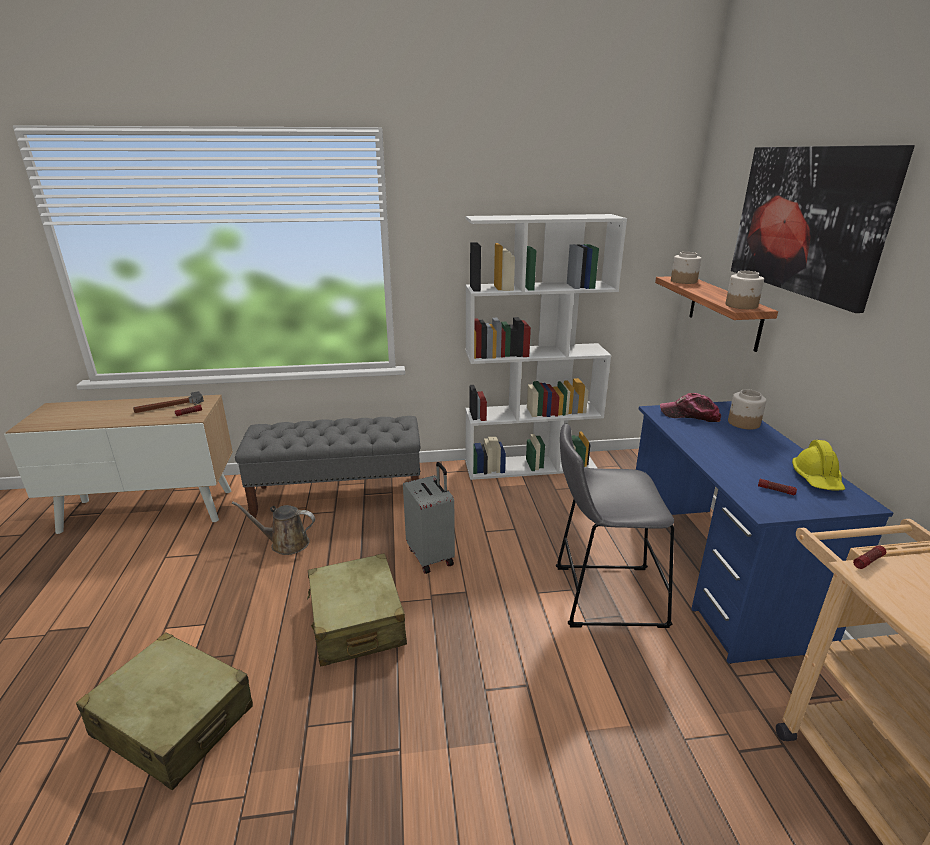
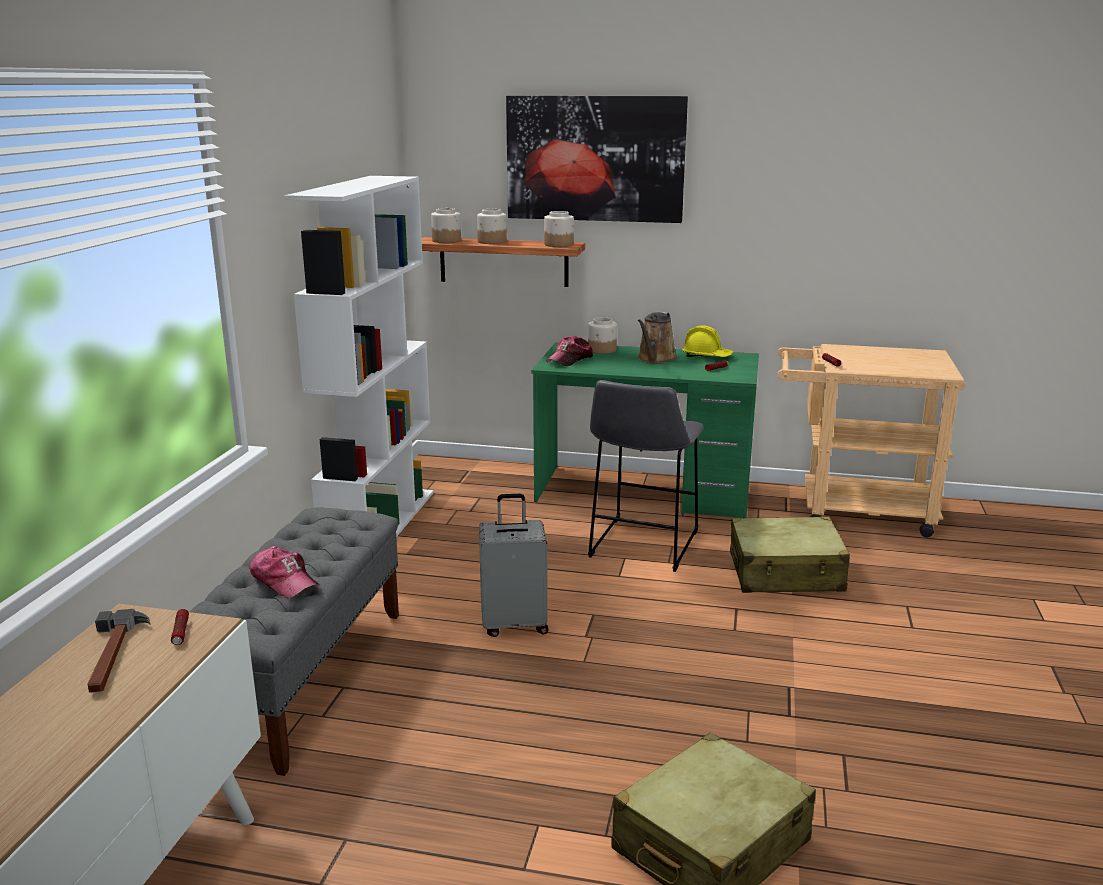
camera: 70 degrees left, 5 degrees down
(286, 543) = (392, 739): brown watering can -> brown watering can (655, 359)
(312, 433) = (284, 581): none -> cap
(357, 622) = (604, 692): beige suitcase -> beige suitcase (786, 573)
(707, 290) = (492, 242): none -> jar
(716, 574) = (644, 493): blue desk -> green desk

